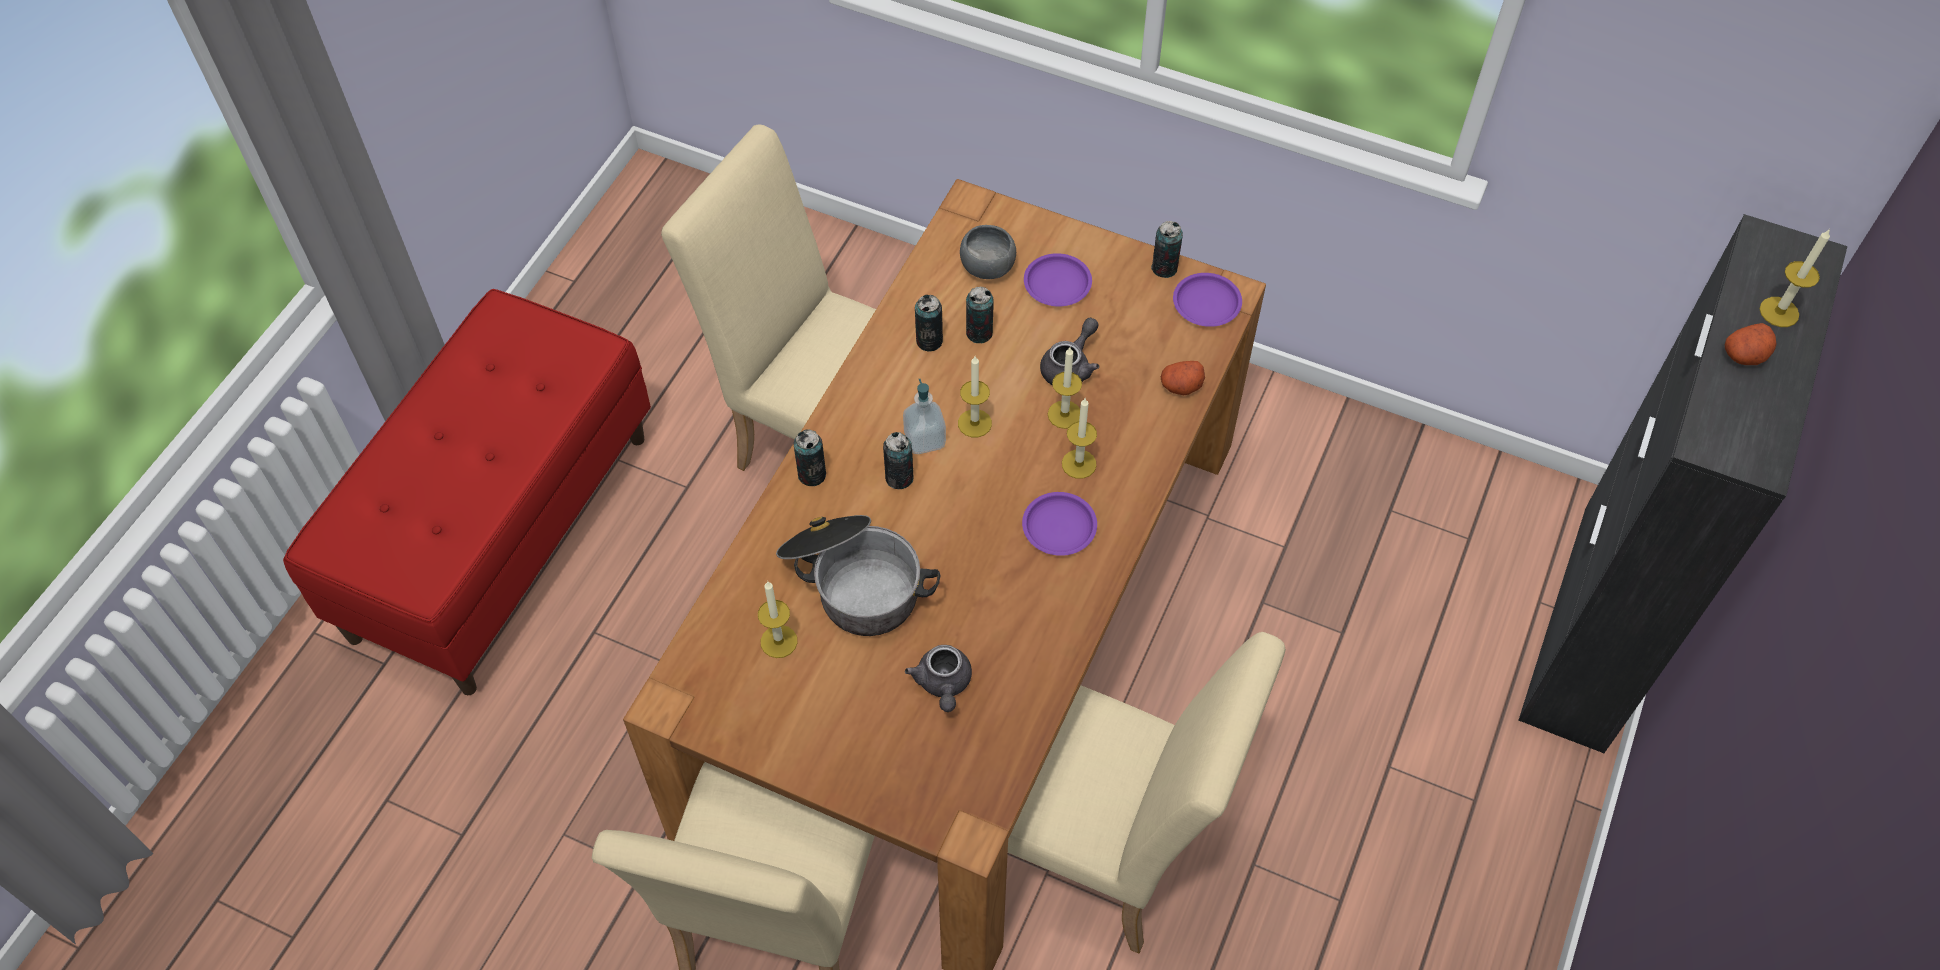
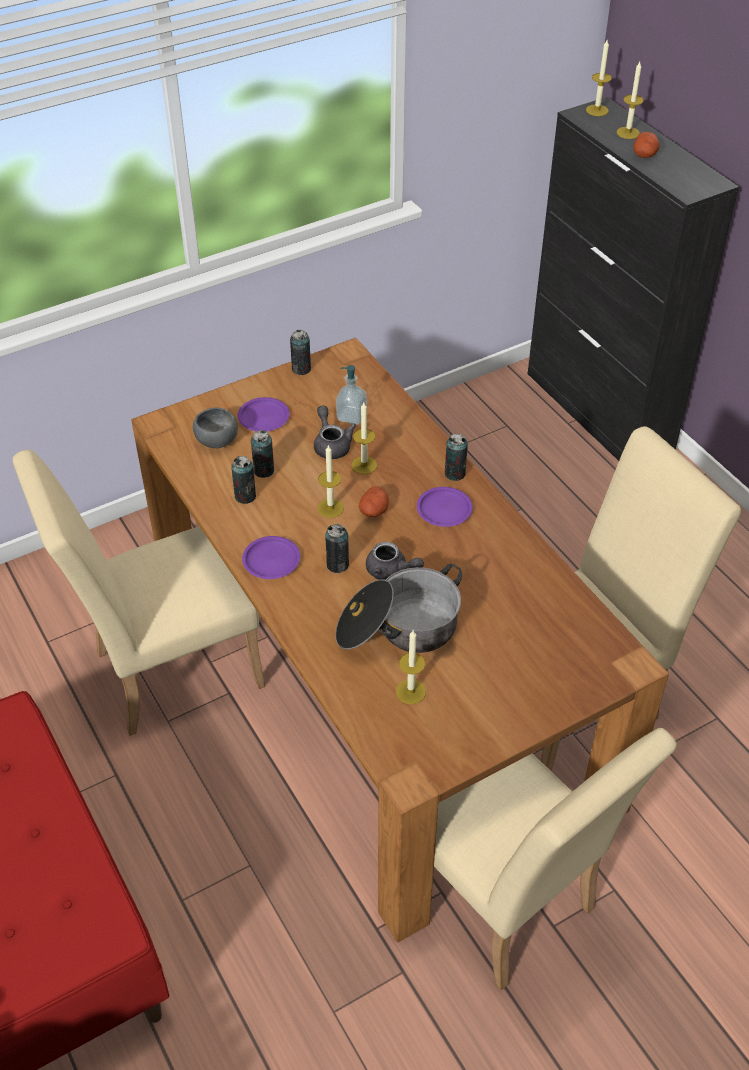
camera: 55 degrees left, 10 degrees down
(812, 475) = (293, 607): can -> can (455, 474)
(925, 439) = (320, 537): soap dispenser -> soap dispenser (351, 416)
(943, 684) = (513, 623): grey teapot -> grey teapot (391, 571)
(1079, 464) = (406, 478): candle -> candle (597, 110)
(1181, 386) = (393, 407): potato -> potato (374, 510)
(1207, 303) = (345, 366): purple plate -> purple plate (272, 560)

